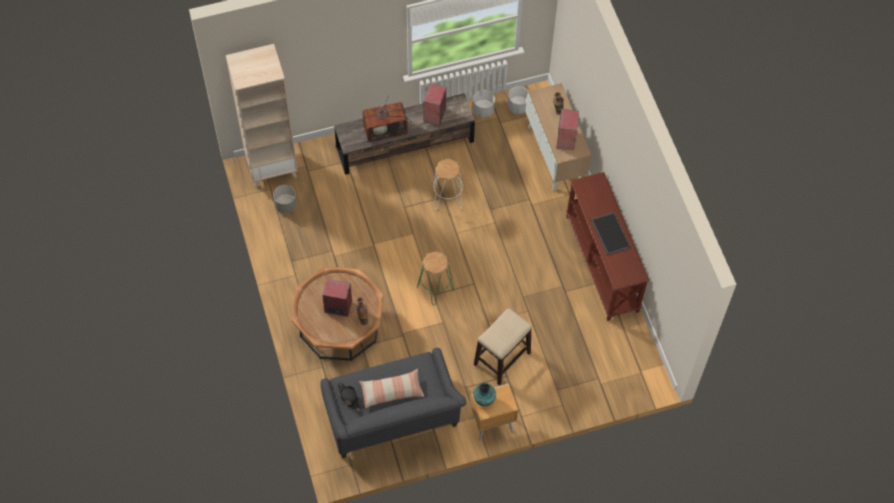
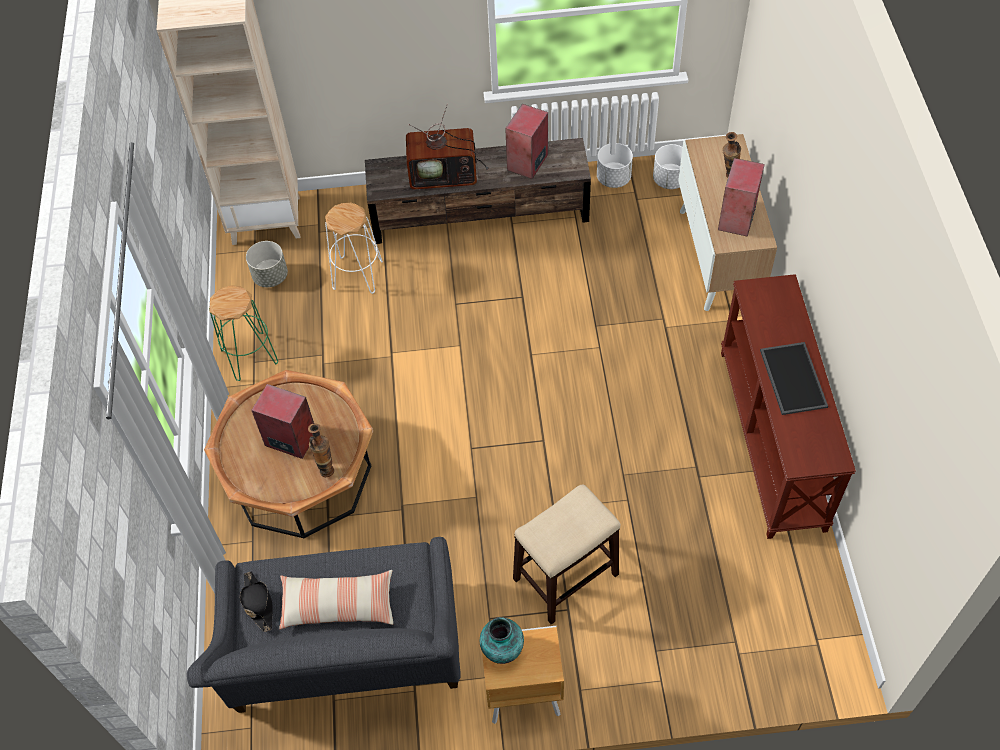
camera: 15 degrees right, 5 degrees down
(435, 288) = (476, 438): green stool -> green stool (250, 356)
(447, 197) = (529, 298): white stool -> white stool (358, 275)

